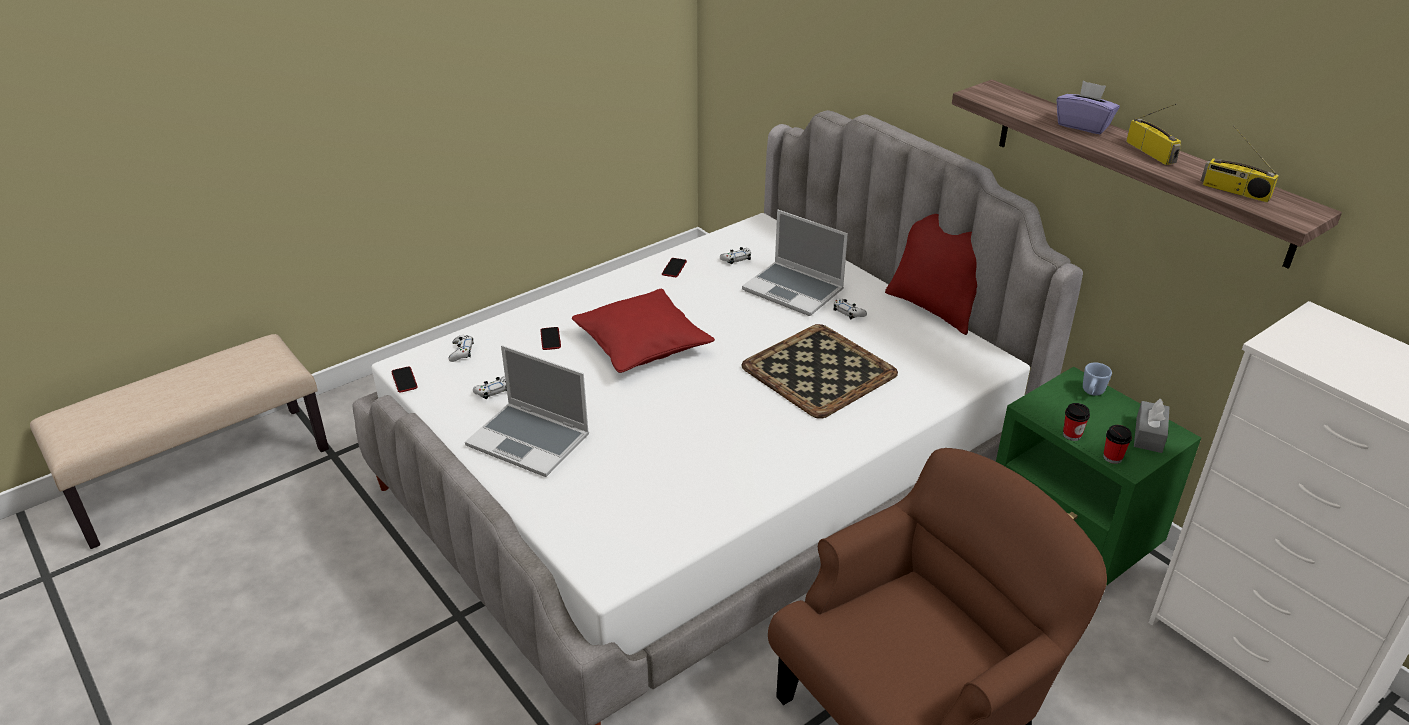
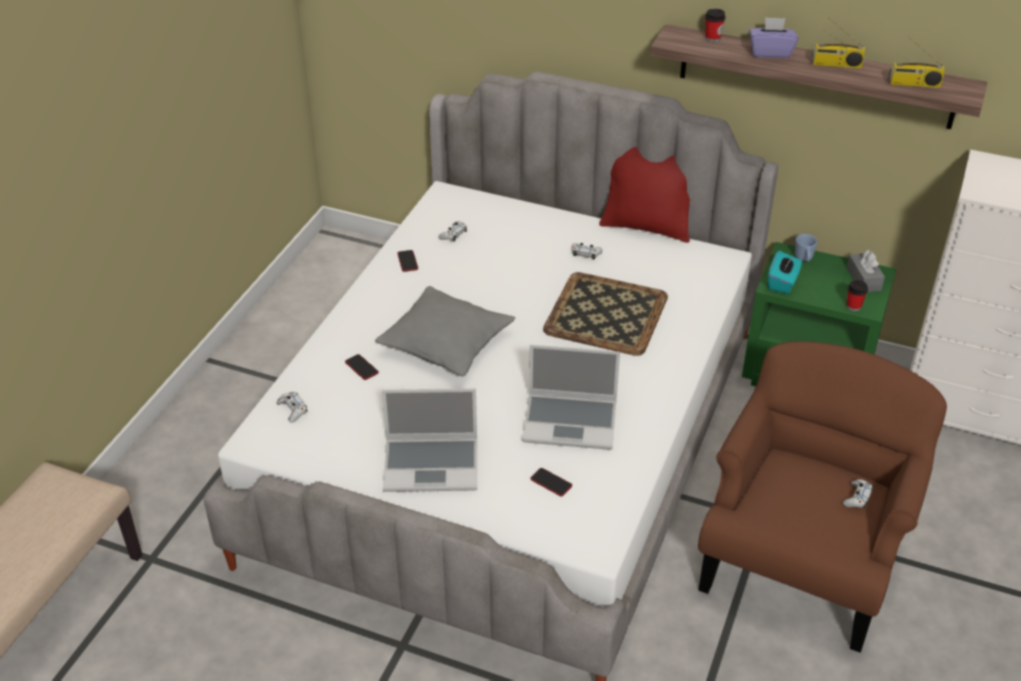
camera: 30 degrees left, 5 degrees up
(404, 380) = (267, 456): phone -> phone (551, 482)
(493, 391) = (357, 434): white game controller -> white game controller (857, 497)
(642, 345) = (446, 344): red pillow -> grey pillow
(794, 290) = (526, 248): laptop -> laptop (571, 422)
(1046, 407) = (782, 283): none -> turquoise tissue box
(1072, 435) = (815, 299): cup -> cup (712, 38)
(1151, 152) = (836, 64): radio -> radio turned 150 degrees clockwise

